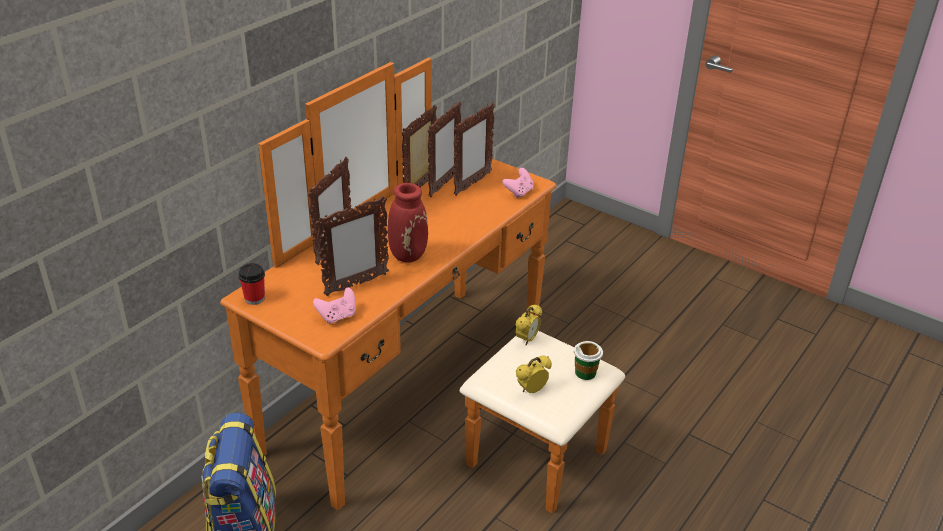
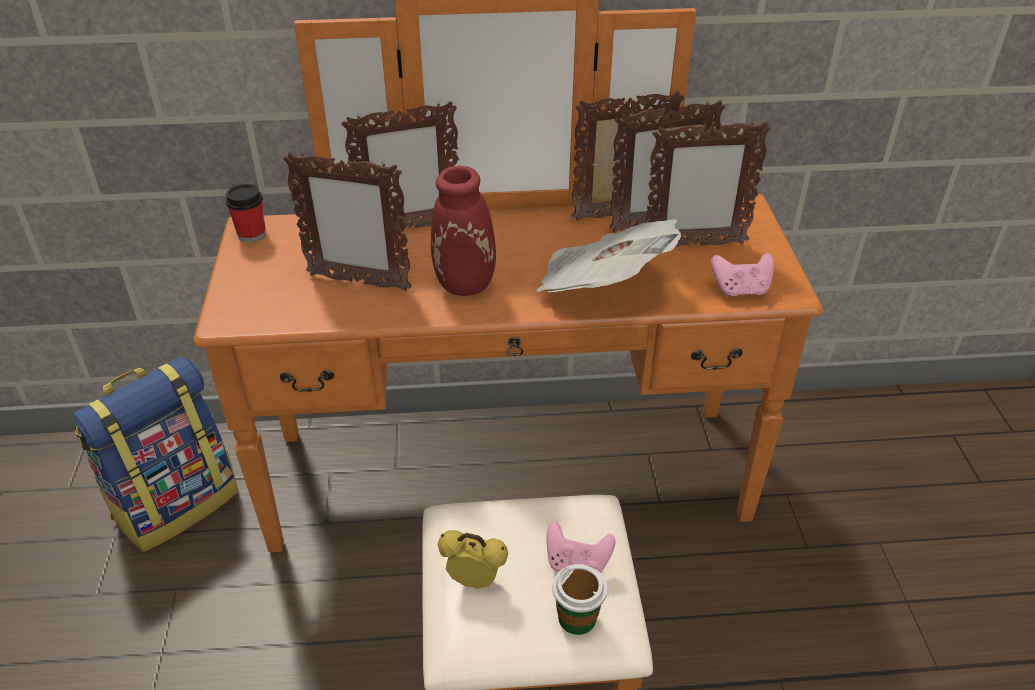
camera: 50 degrees right, 5 degrees up
(337, 316) = (280, 305): pink game controller -> pink game controller (577, 564)
(465, 222) = (602, 286): none -> newspaper
(527, 339) = (573, 510): alarm clock -> none

